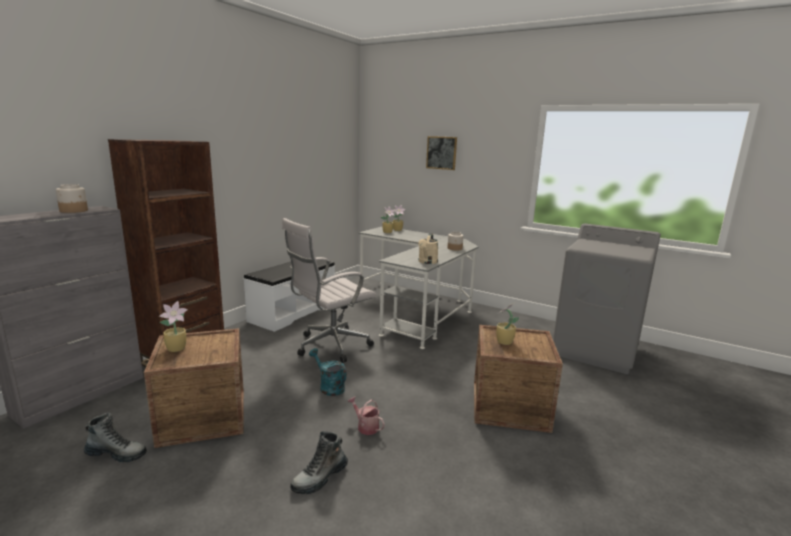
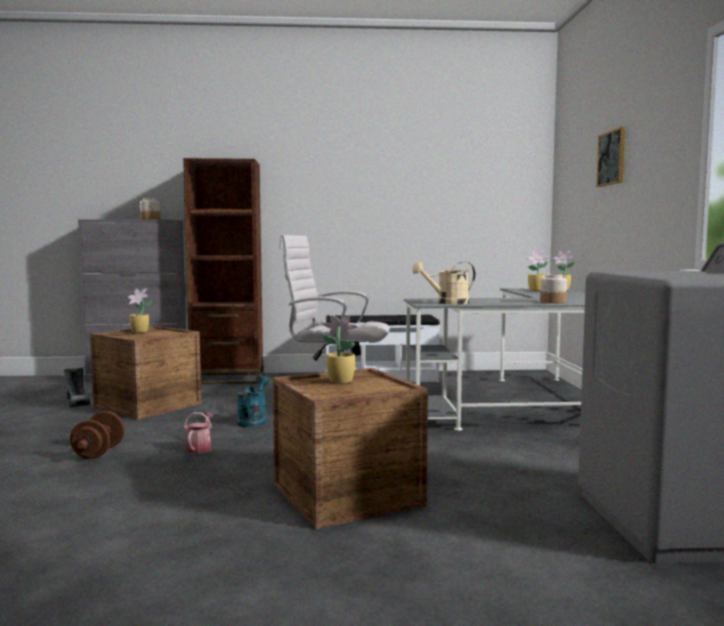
camera: 55 degrees right, 10 degrees down
(320, 478) = (98, 453): boot -> brown dumbbell

